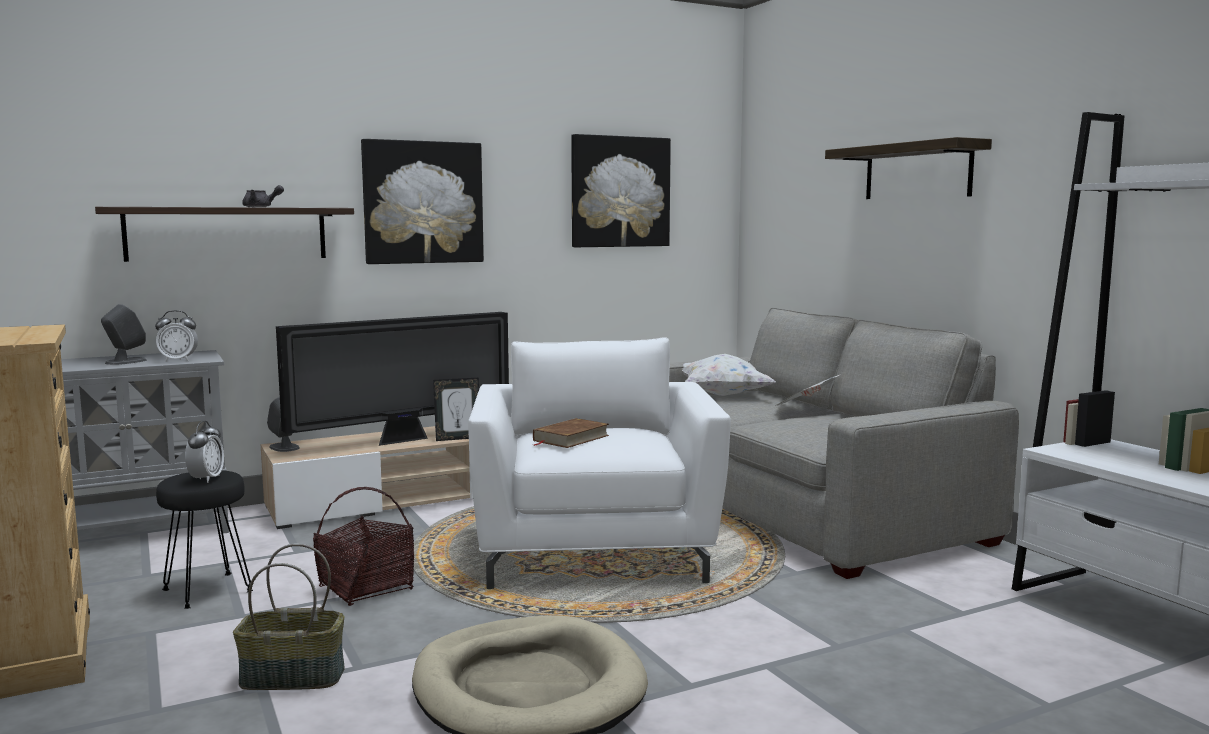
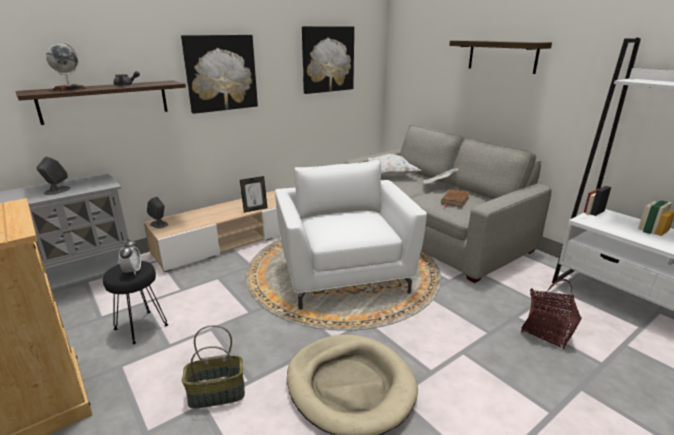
camera: 10 degrees left, 15 degrees up
(174, 206) = (70, 89): none -> globe
(178, 360) = (91, 187): alarm clock -> none
(366, 588) = (232, 315): basket -> basket (547, 331)
(404, 440) = (225, 213): television -> none
(570, 438) = (336, 225): brown book -> brown book (455, 200)

